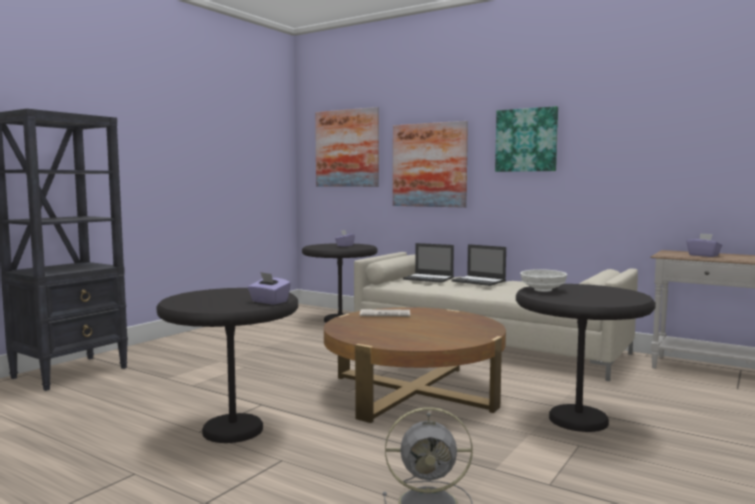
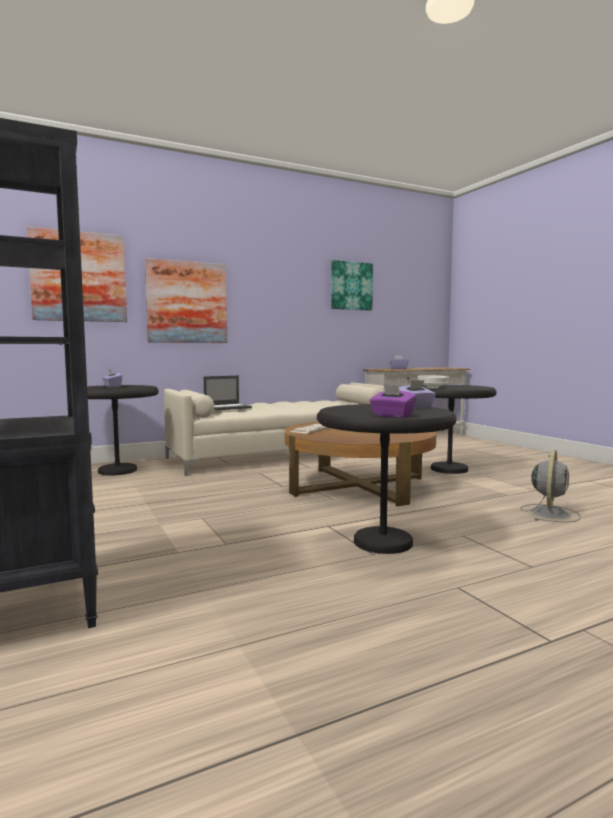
camera: 60 degrees left, 0 degrees up
(184, 303) = (392, 416): none -> purple tissue box
(479, 281) = (269, 404): laptop -> none
(526, 140) = (275, 287): picture -> picture (351, 286)

